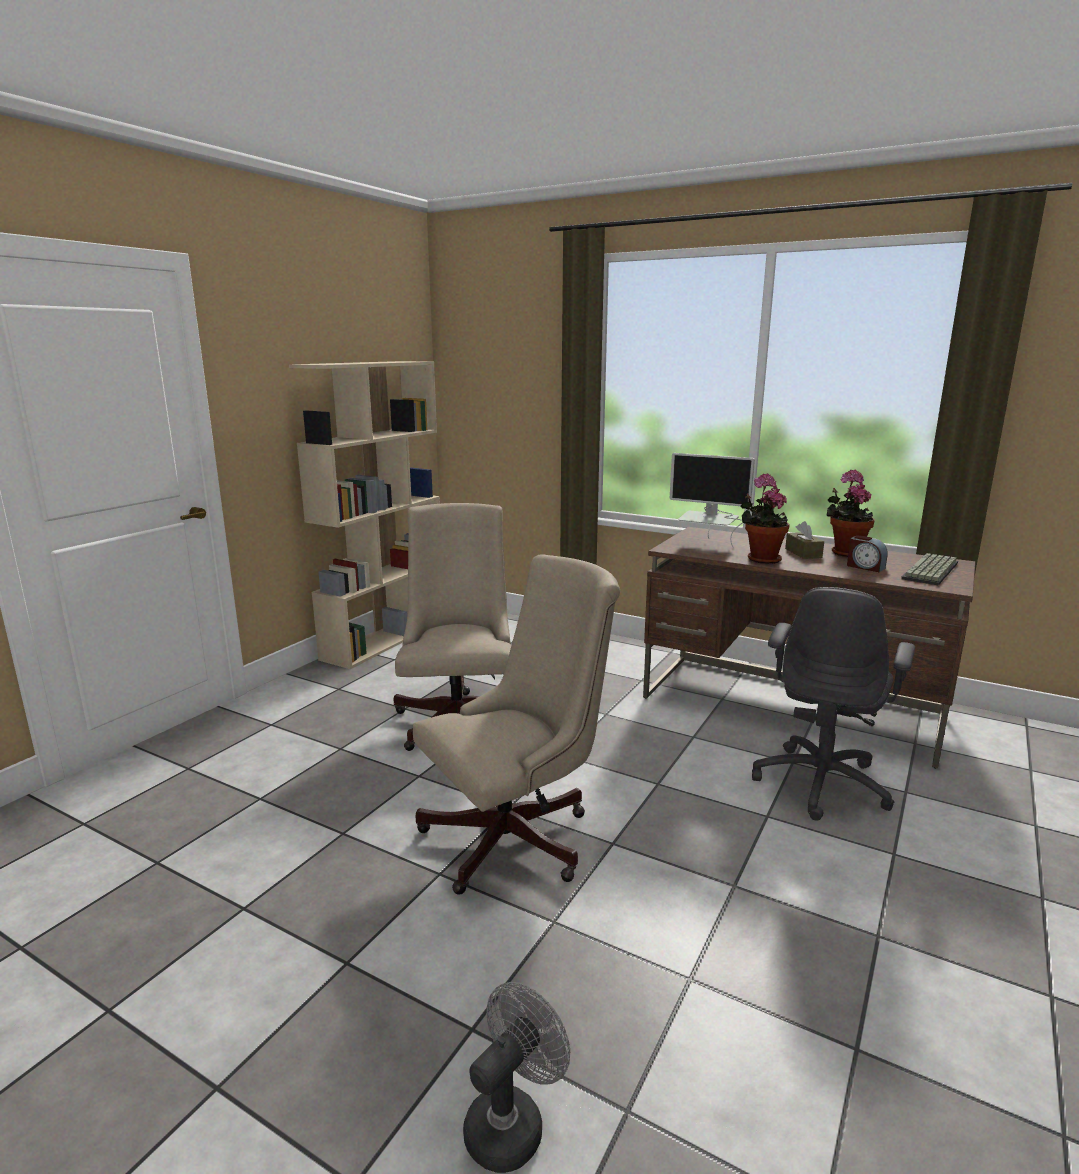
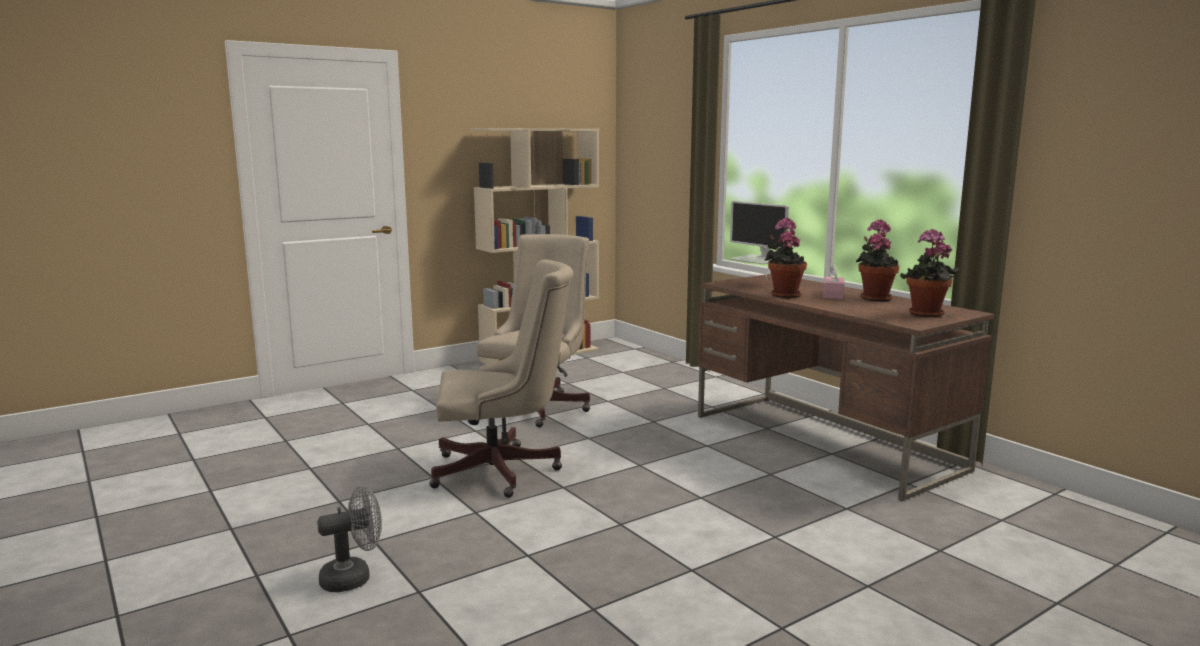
camera: 25 degrees right, 5 degrees down
(803, 553) = (833, 295): brown tissue box -> pink tissue box
(822, 783) = (777, 489): grey office chair -> none
(865, 567) = (867, 307): alarm clock -> none
(932, 571) = (925, 315): keyboard -> potted plant

